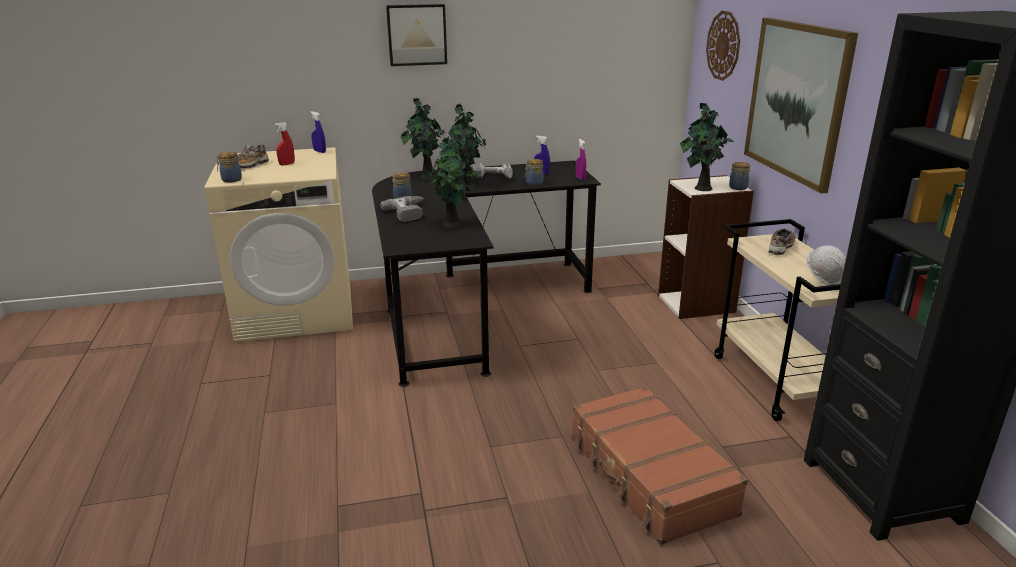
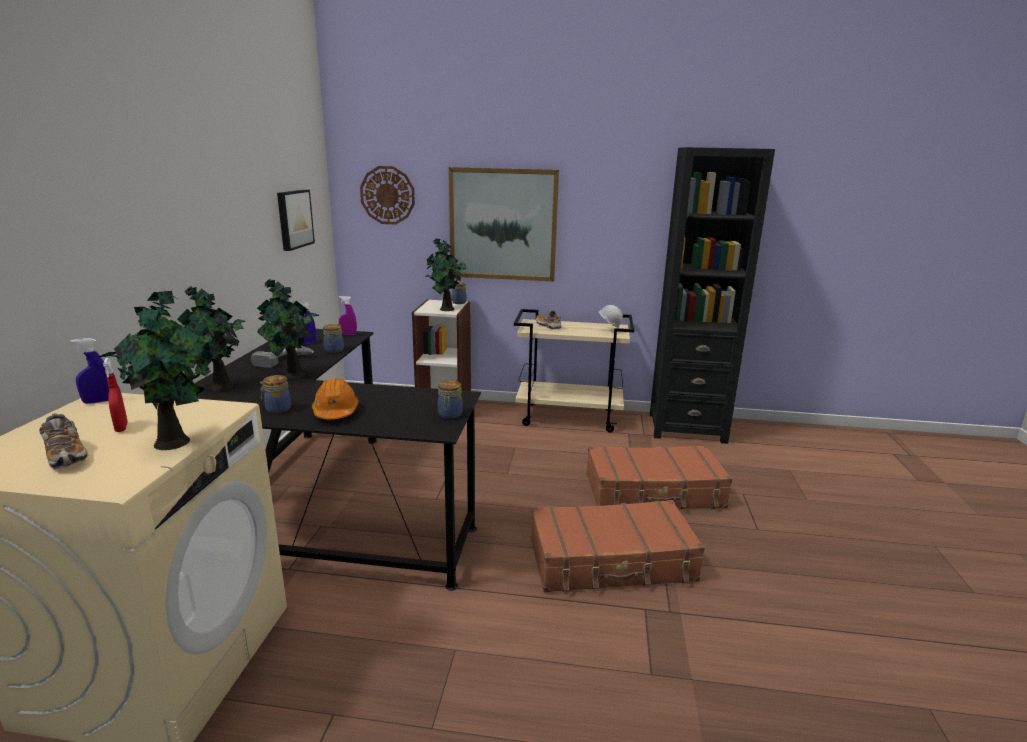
camera: 70 degrees left, 5 degrees down
(230, 180) = (128, 476): jar -> jar (449, 415)
(409, 212) = (336, 412): power drill -> orange hard hat
(416, 34) = (152, 204): picture -> picture (293, 219)
(453, 224) = (403, 397): potted plant -> potted plant (175, 441)
(485, 462) = (611, 561): none -> brown suitcase

